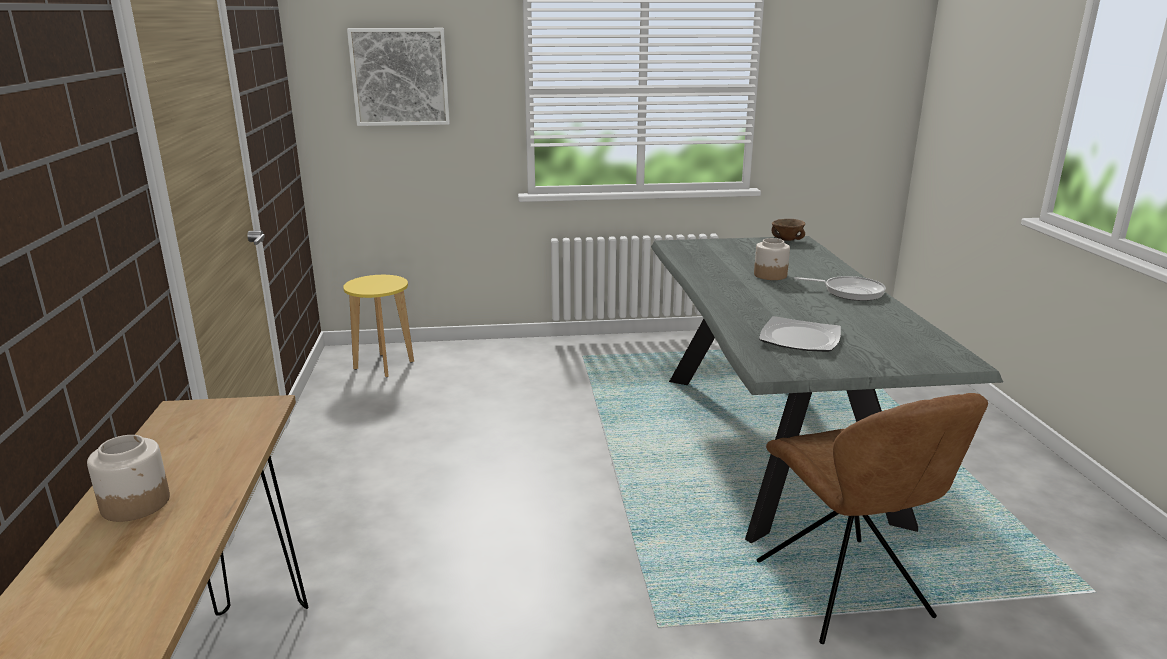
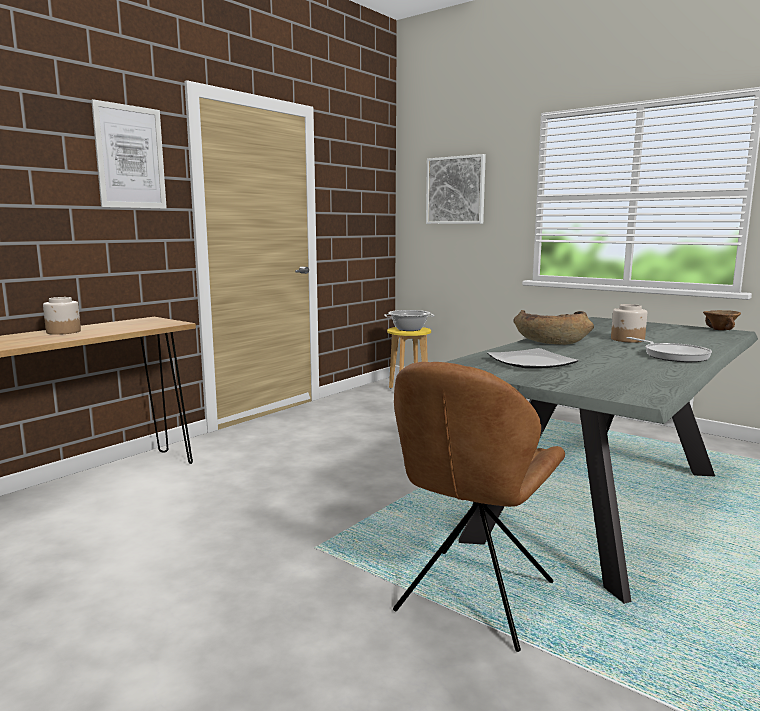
camera: 45 degrees right, 10 degrees down
(77, 113) = (130, 157): none -> picture
(375, 283) = (409, 329): none -> cooking pot
(734, 298) = (550, 342): none -> brown bowl

